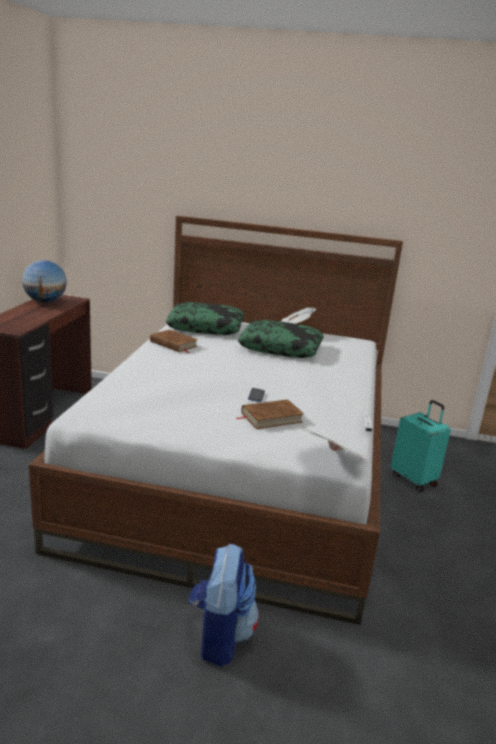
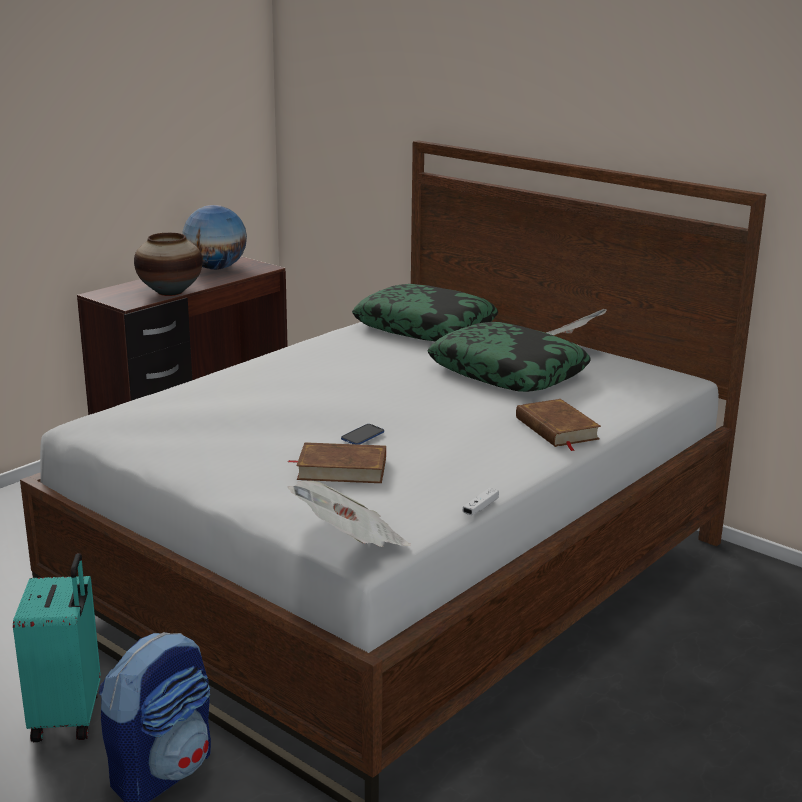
camera: 30 degrees right, 0 degrees up
(35, 320) = (170, 292): none -> vase
(173, 344) = (338, 347): brown book -> brown book (556, 429)
(414, 479) = (706, 649): turquoise suitcase -> turquoise suitcase (69, 716)

